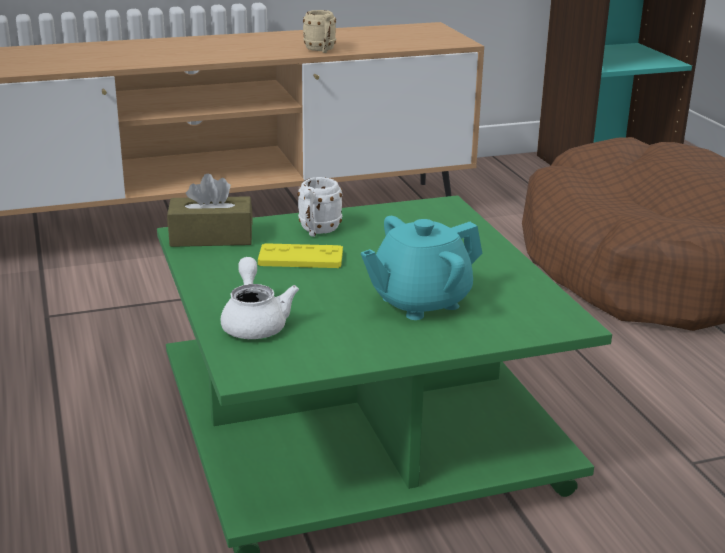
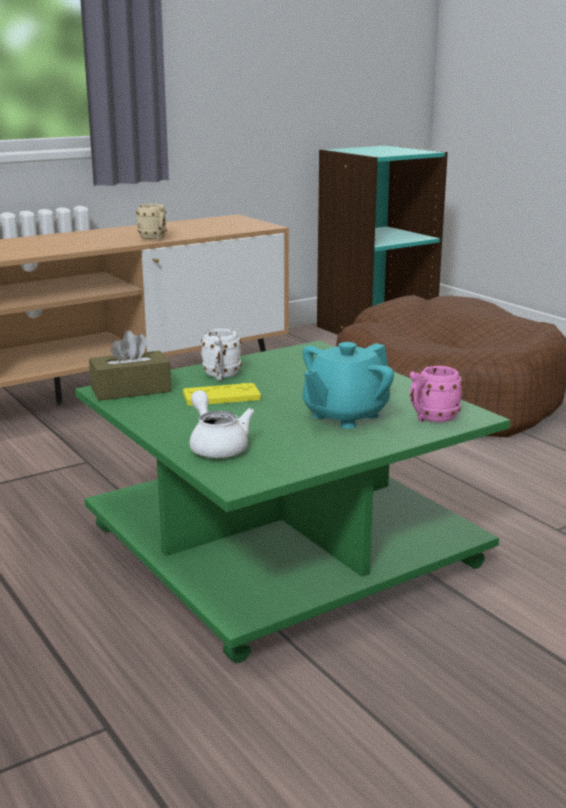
camera: 15 degrees left, 5 degrees down
(517, 319) = (431, 418): none -> pink mug

